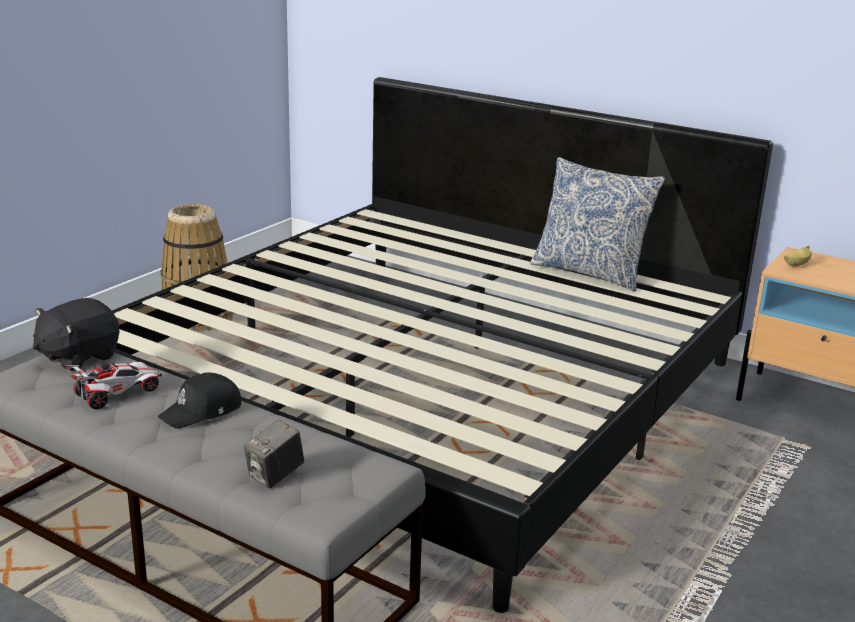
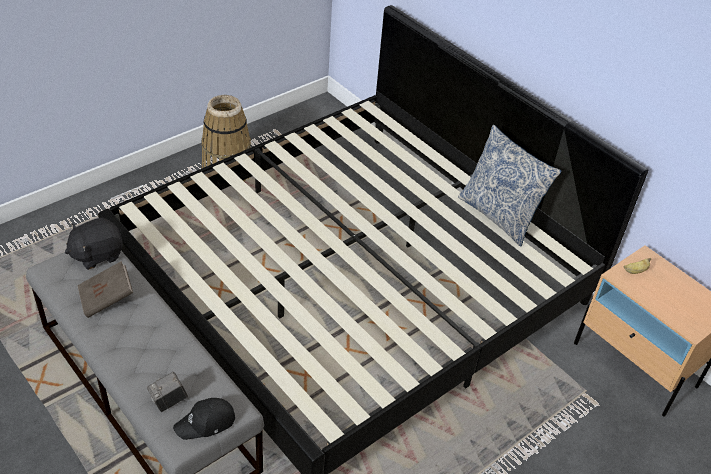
camera: 15 degrees right, 20 degrees up
(117, 394) = (107, 299): toy car -> brown book
(202, 411) = (150, 329): black cap -> black cap (206, 423)

